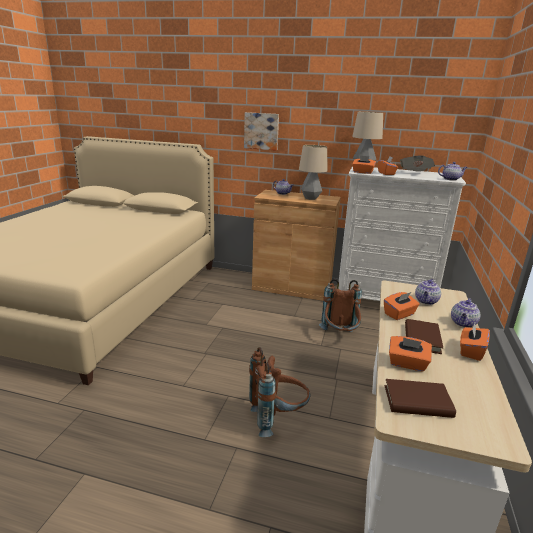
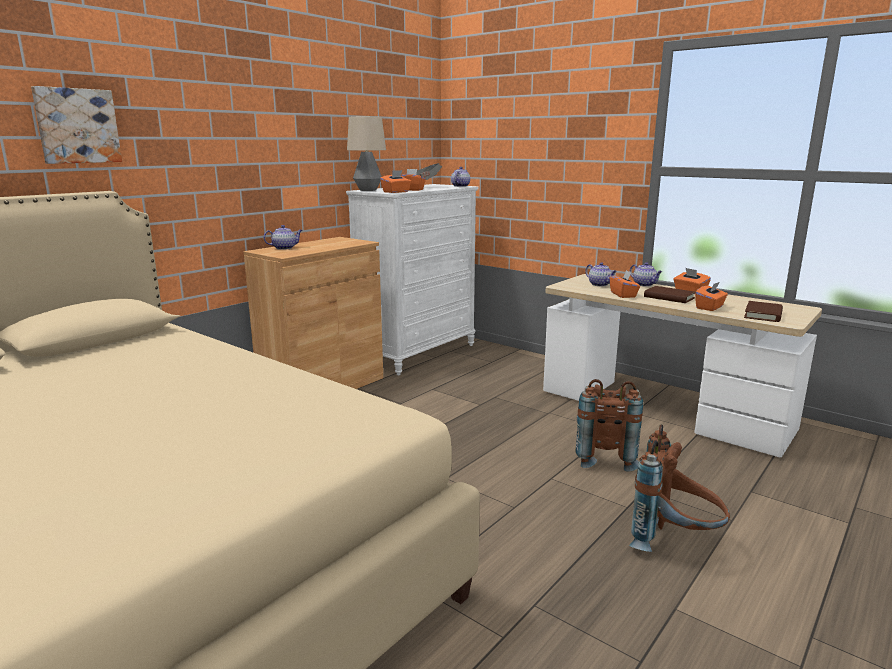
camera: 65 degrees left, 5 degrees down
(261, 131) = (219, 154): picture -> picture (77, 126)
(310, 198) = (330, 244): table lamp -> none
(339, 336) = (470, 391): brown backpack -> brown backpack (673, 542)

